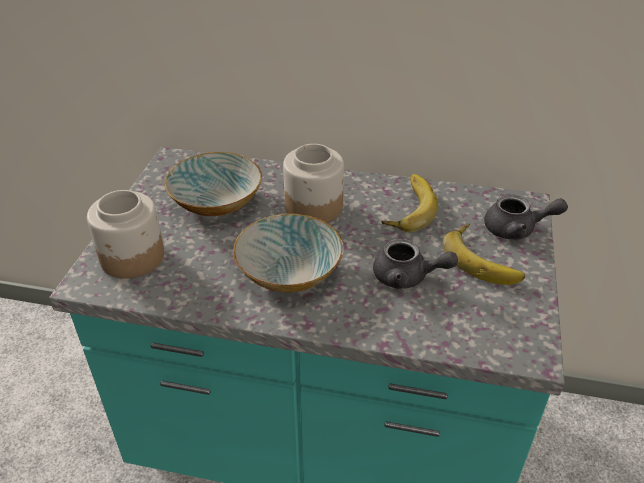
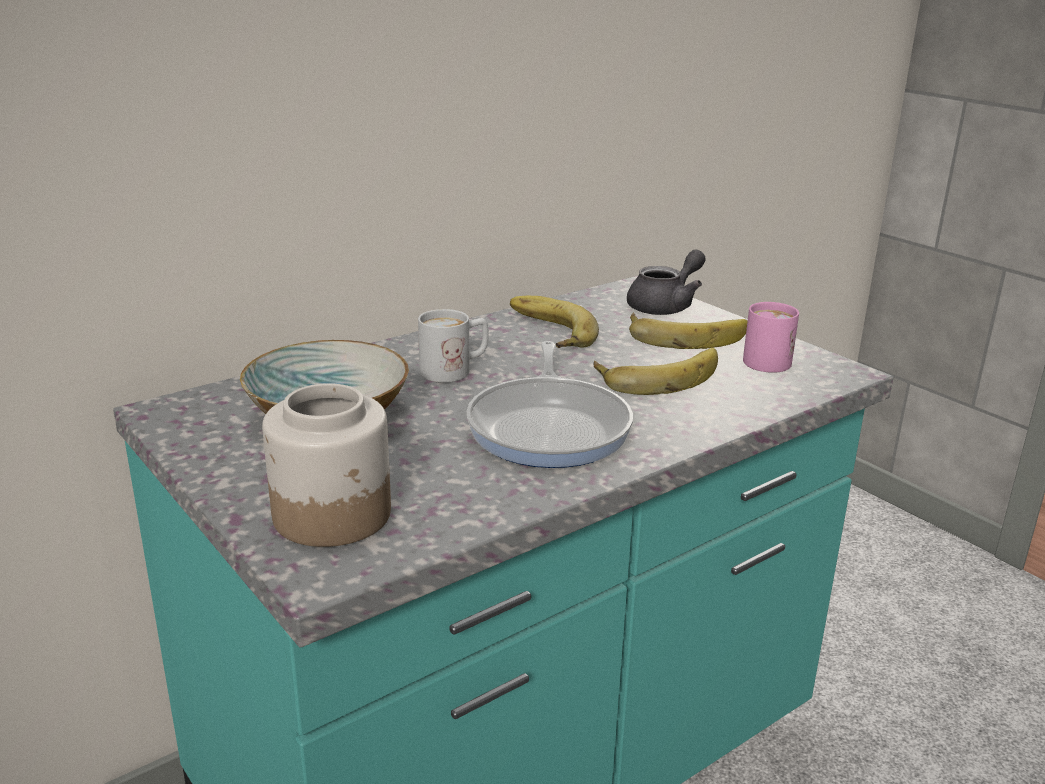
camera: 50 degrees left, 15 degrees down
(290, 273) = (550, 427): bowl -> frying pan
(314, 207) = (455, 370): jar -> white mug
(407, 277) = (658, 375): grey teapot -> banana
(501, 311) = (769, 359): none -> pink mug

